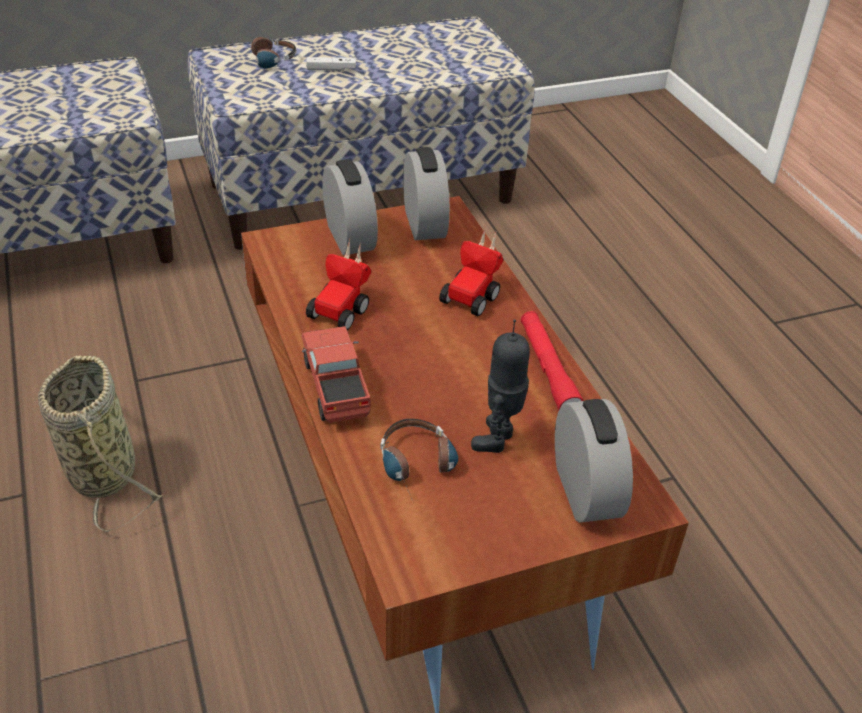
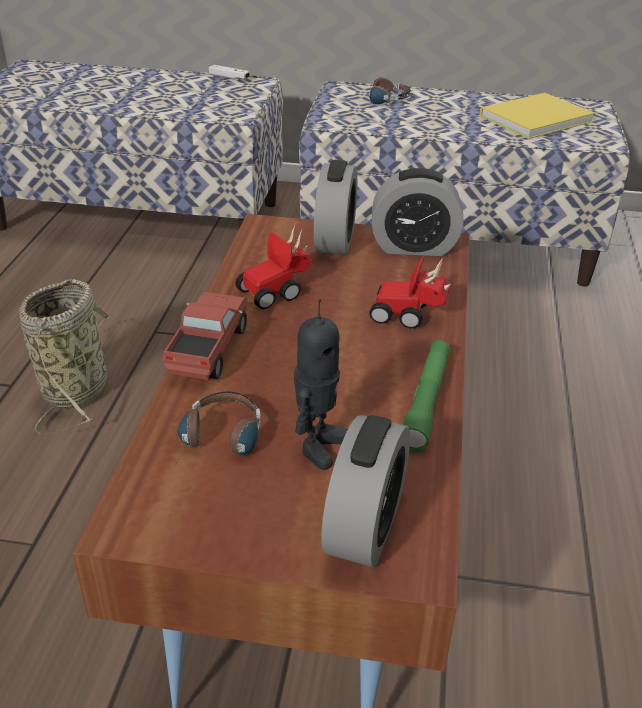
camera: 30 degrees right, 5 degrees down
(331, 69) = (432, 114): white game controller -> white game controller (229, 78)
(424, 224) = (414, 247): alarm clock -> alarm clock turned 75 degrees clockwise
(425, 53) = (532, 118): none -> yellow book
(474, 294) = (409, 315): toy car -> toy car turned 45 degrees clockwise
(498, 440) = (318, 446): toy robot -> toy robot turned 150 degrees clockwise
(548, 369) = (426, 402): red flashlight -> green flashlight

